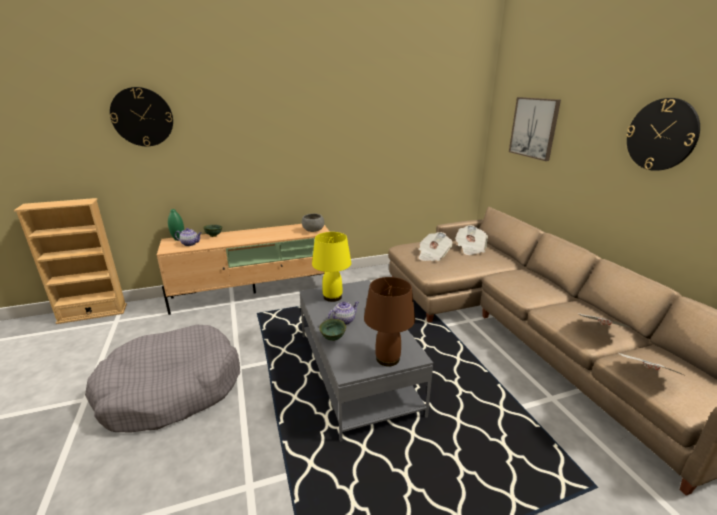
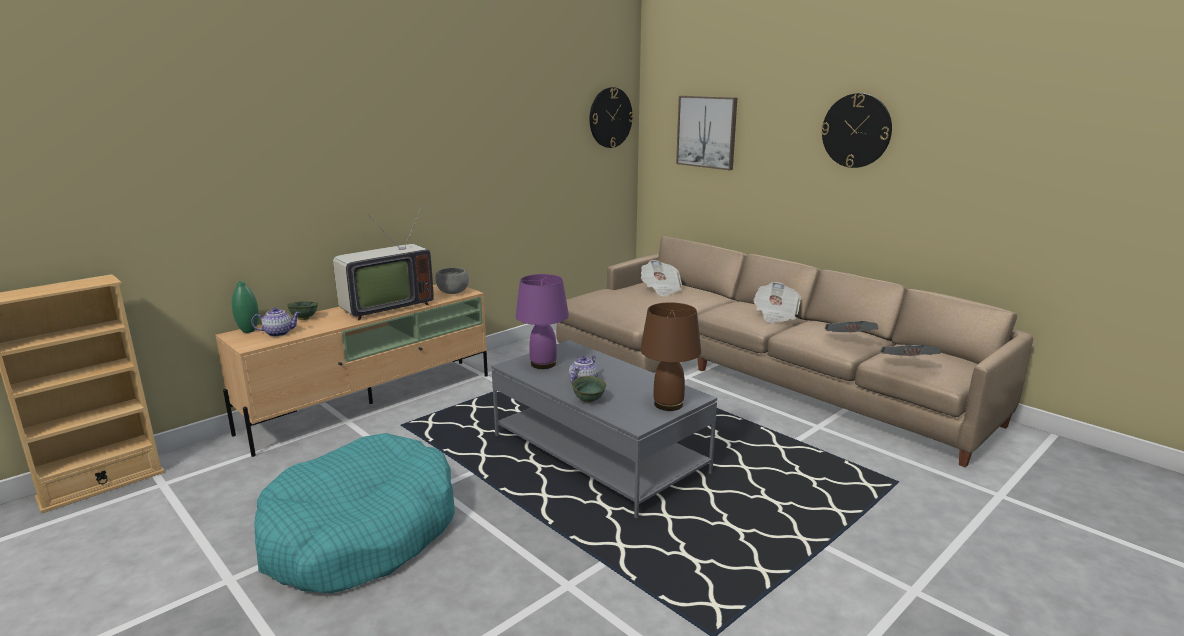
camera: 25 degrees left, 5 degrees down
(142, 117) = (189, 136): wall clock -> wall clock (610, 117)
(171, 389) = (360, 533): grey dog bed -> turquoise dog bed
(263, 235) = (384, 307): none -> television
(333, 297) = (543, 364): yellow table lamp -> purple table lamp
(432, 255) = (623, 303): newspaper -> newspaper (775, 315)

